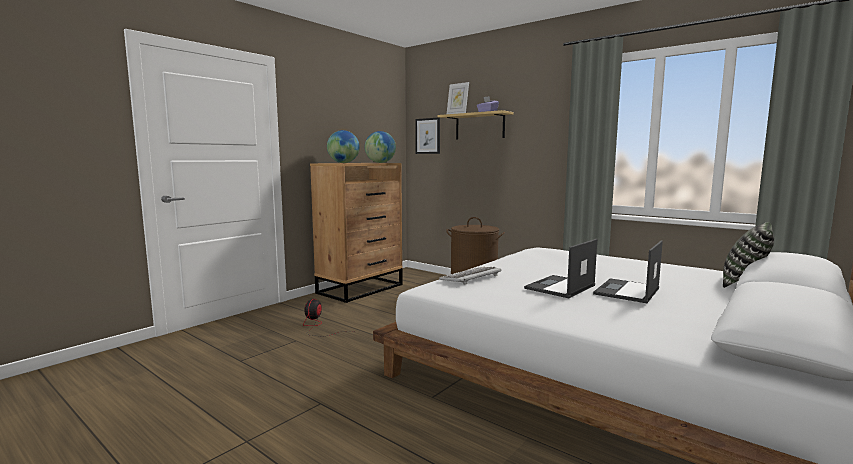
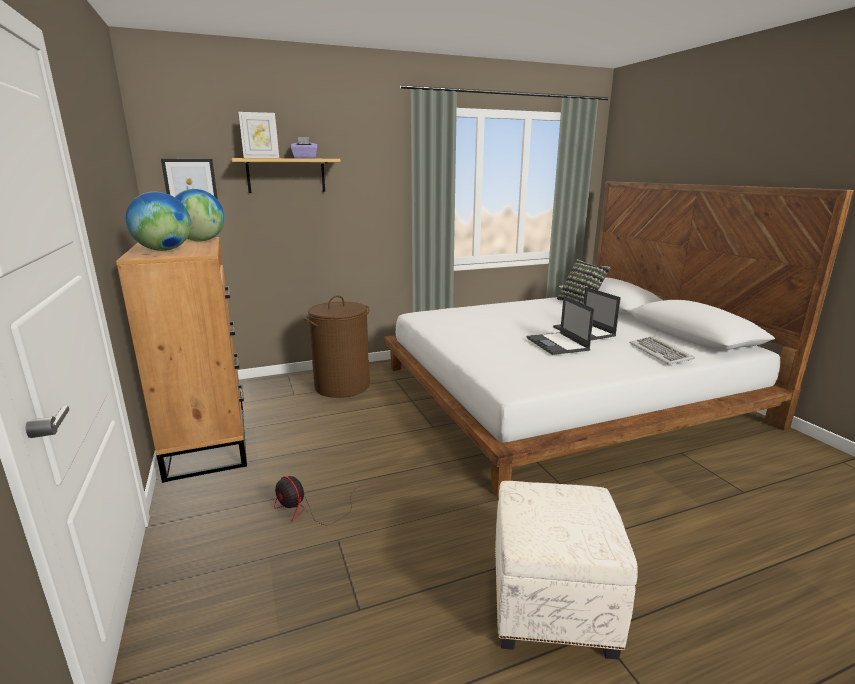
camera: 60 degrees left, 10 degrees up
(263, 418) = (550, 609): none -> white ottoman
(471, 277) = (496, 362): keyboard -> keyboard (660, 353)

